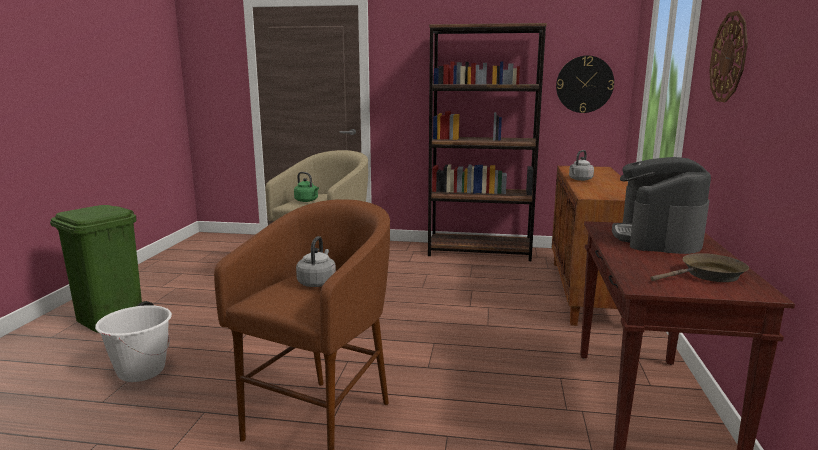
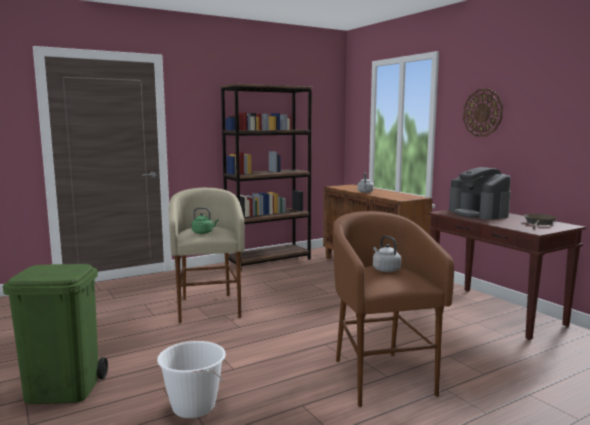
camera: 40 degrees left, 5 degrees down
(584, 84) = (319, 129): wall clock -> none

